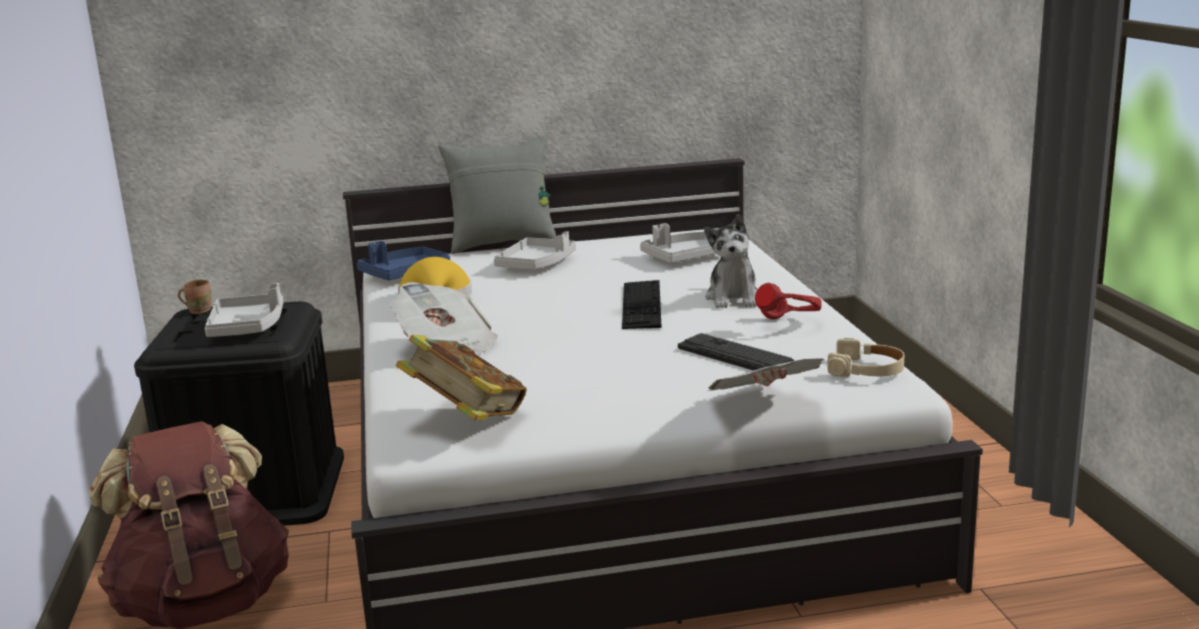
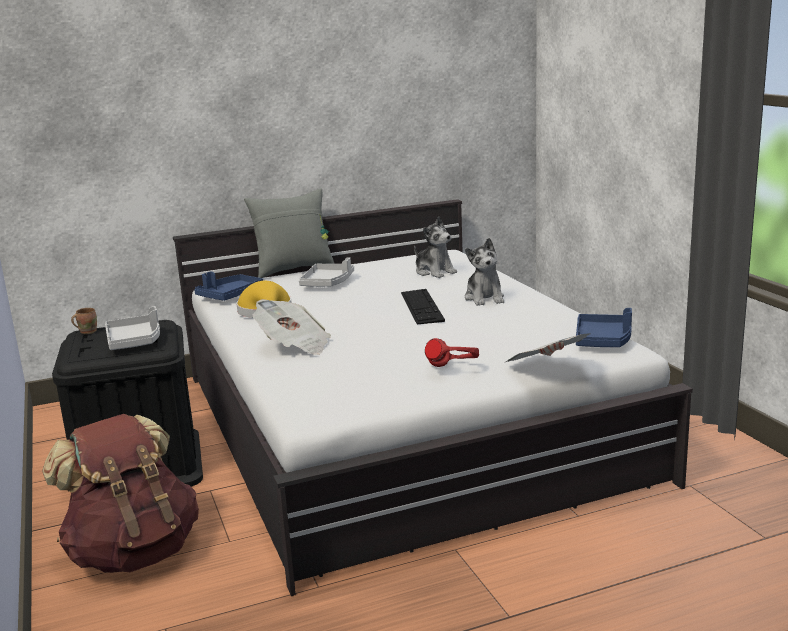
camera: 10 degrees left, 0 degrees up
(466, 419) = (339, 395): book -> none
(685, 257) = (434, 272): grey tray -> plush toy
(734, 356) = (507, 337): keyboard -> none
(789, 324) = (533, 313): red headphones -> red headphones (453, 370)
(867, 370) = (603, 340): beige headphones -> blue tray

